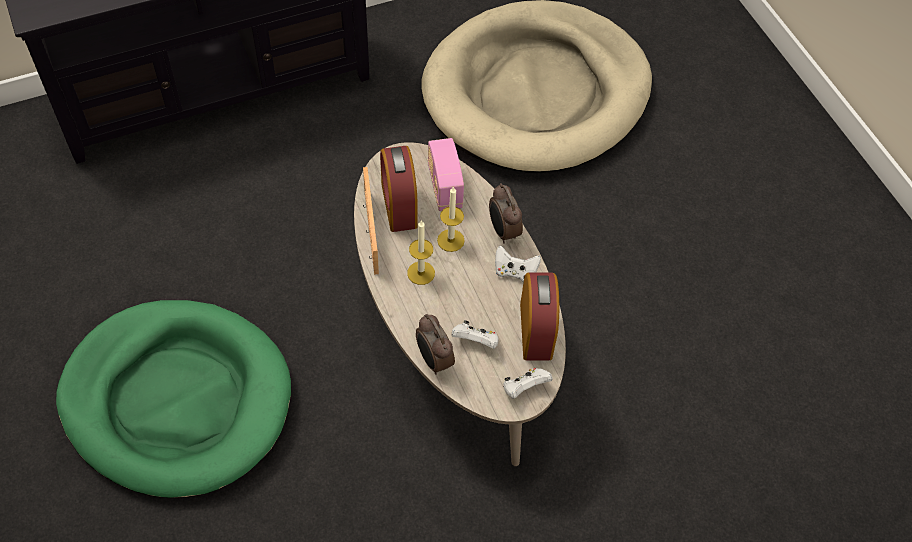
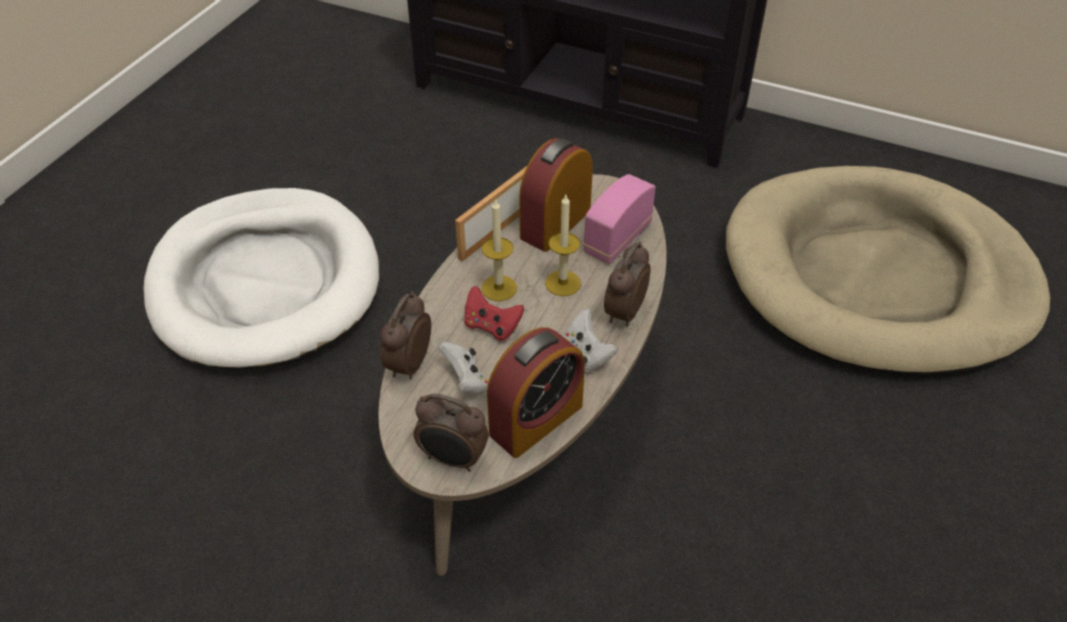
camera: 50 degrees right, 10 degrees down
(178, 400) = (266, 283): green dog bed -> white dog bed
(447, 299) = (492, 326): none -> red game controller
(524, 388) = (453, 459): white game controller -> alarm clock

